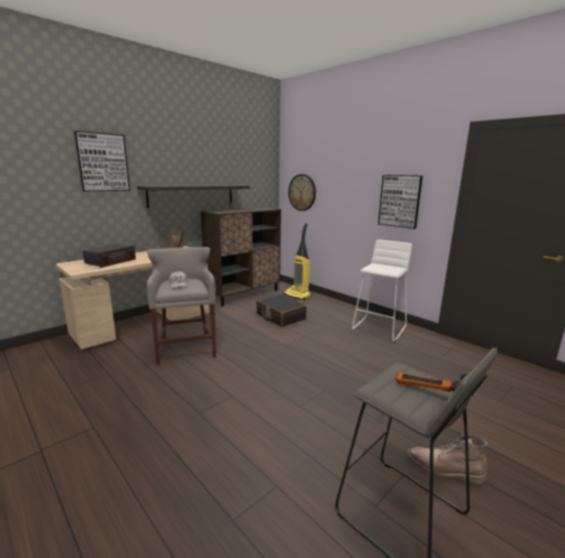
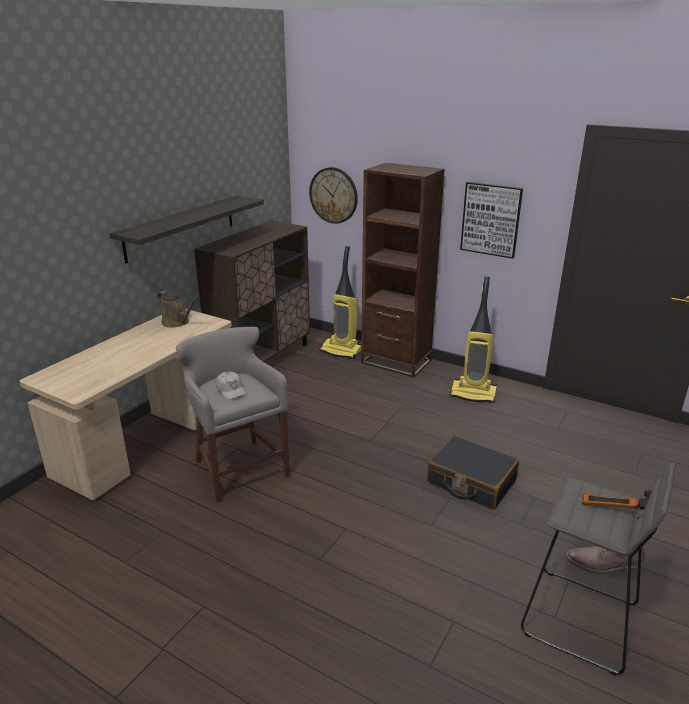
camera: 15 degrees left, 10 degrees up
(103, 162) = (62, 209): picture -> none
(110, 261) = (102, 363): radio -> none
(280, 316) = (337, 394): black suitcase -> black suitcase (471, 482)
(331, 305) = (396, 362): none -> brown bookcase
(379, 329) = (474, 394): white stool -> vacuum cleaner

